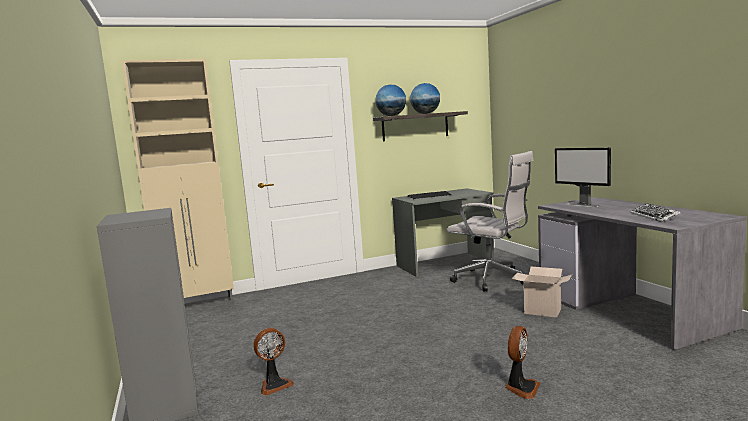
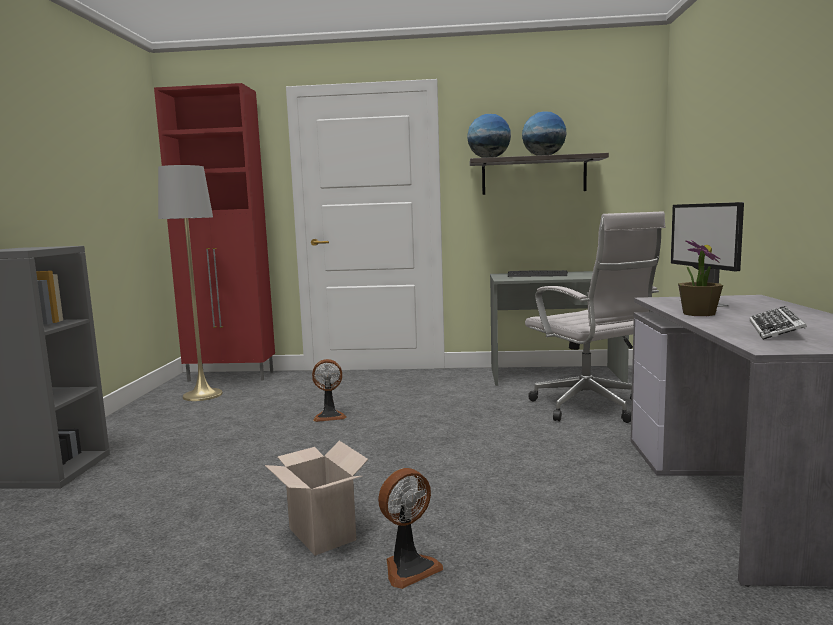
camera: 25 degrees right, 0 degrees up
(198, 324) = (203, 395): none -> grey floor lamp
(199, 306) = (232, 376): beige cabinet -> red cabinet
(274, 385) = (164, 477): fan -> fan (329, 416)
(541, 311) = (597, 466): cardboard box -> cardboard box (319, 534)
(597, 211) = (698, 313): none -> potted plant

